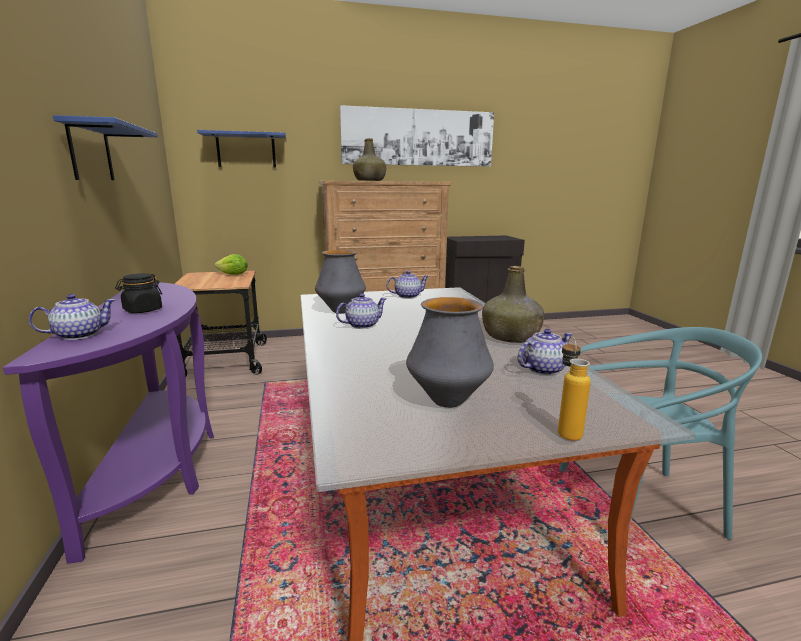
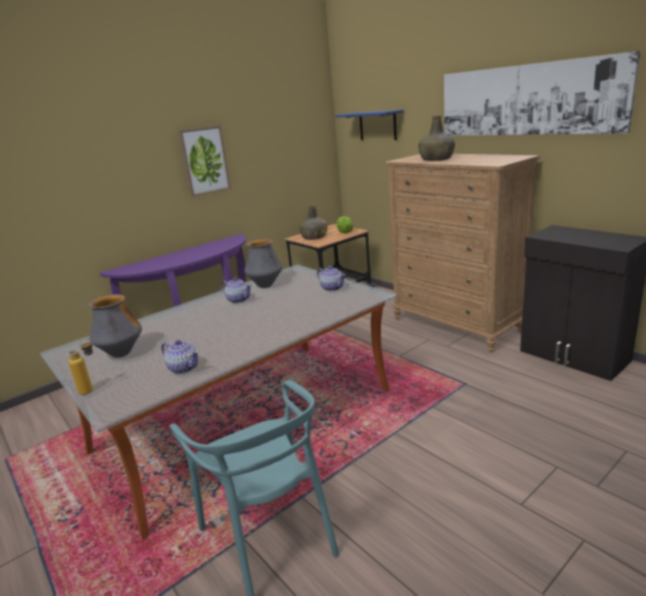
camera: 65 degrees right, 5 degrees up
(78, 335) = (139, 264): teapot -> none
(90, 152) = (204, 160): blue shelf -> picture
(142, 310) = (184, 256): black jar -> none
(511, 336) = (251, 345): green bottle -> green bottle (314, 237)

